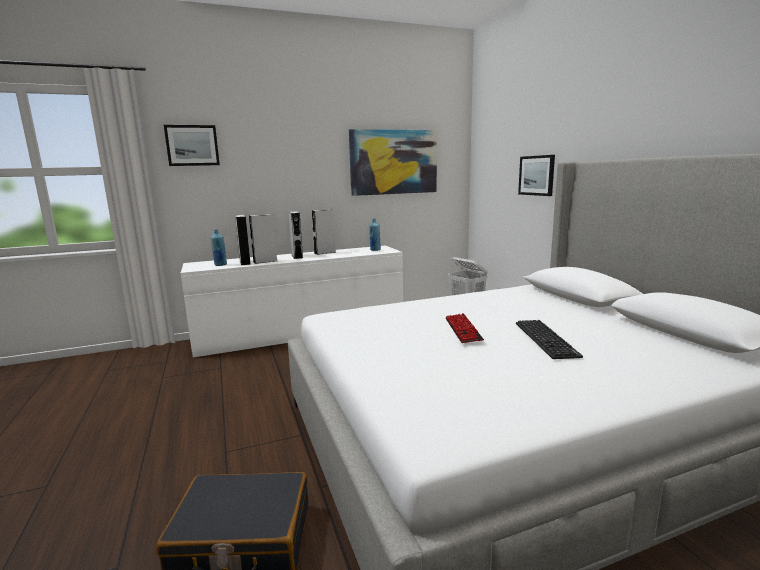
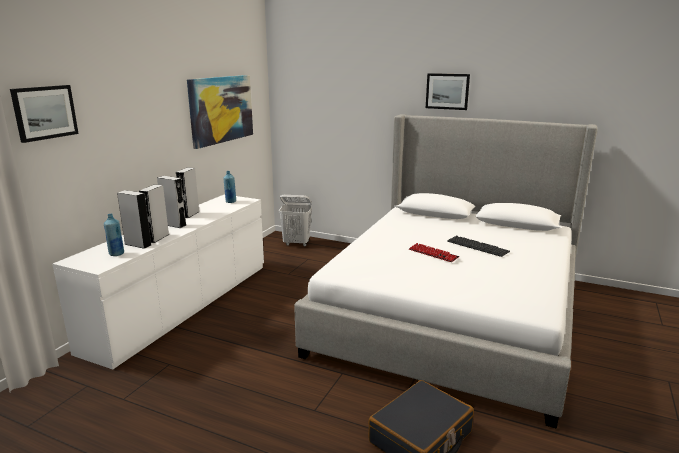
camera: 45 degrees left, 5 degrees up
(536, 175) = (356, 120): picture -> picture (447, 91)

